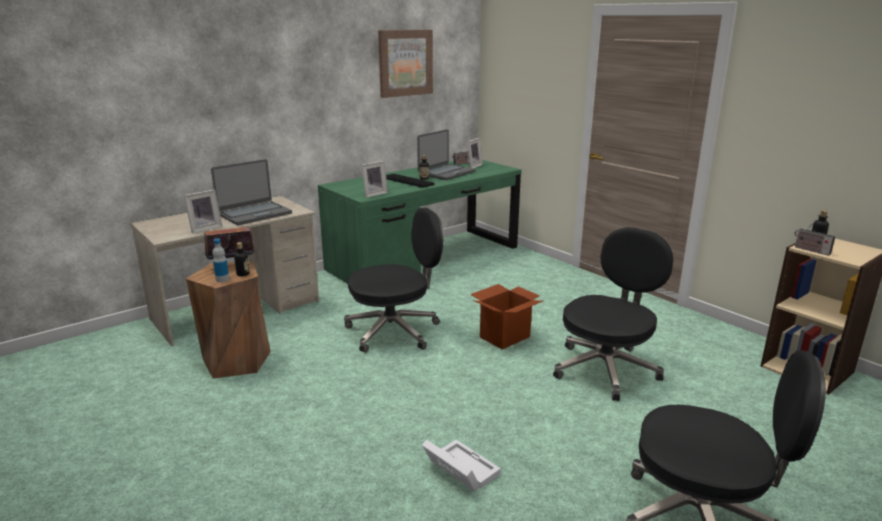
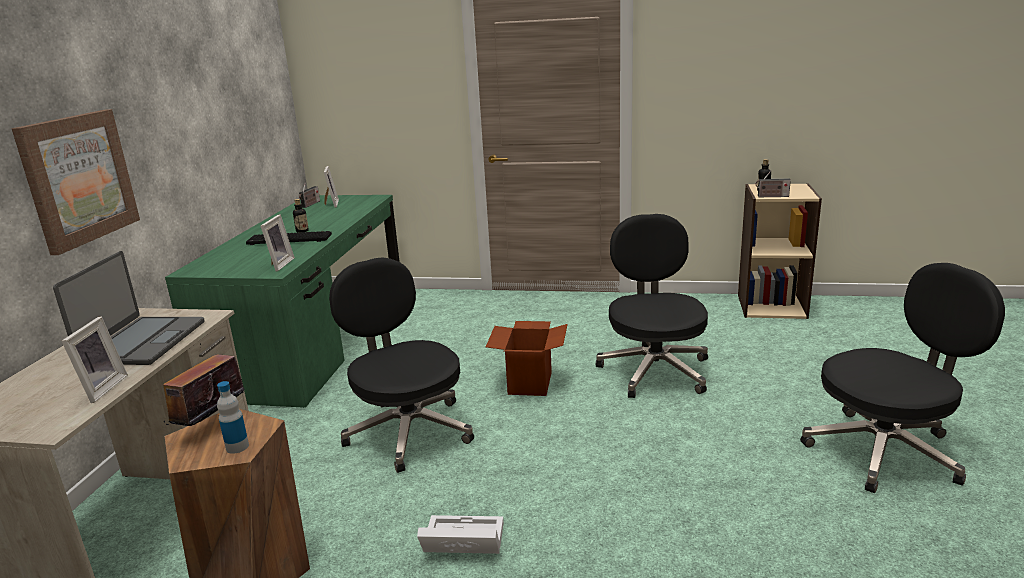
camera: 40 degrees left, 0 degrees up
(243, 274) = (255, 427): bottle -> none
(395, 331) = (408, 430): black office chair -> black office chair turned 60 degrees counterclockwise
(405, 63) = (222, 77): picture -> picture (78, 179)
(446, 173) = (315, 218): laptop -> none
(459, 469) = (688, 526): white storage box -> white storage box (460, 543)

